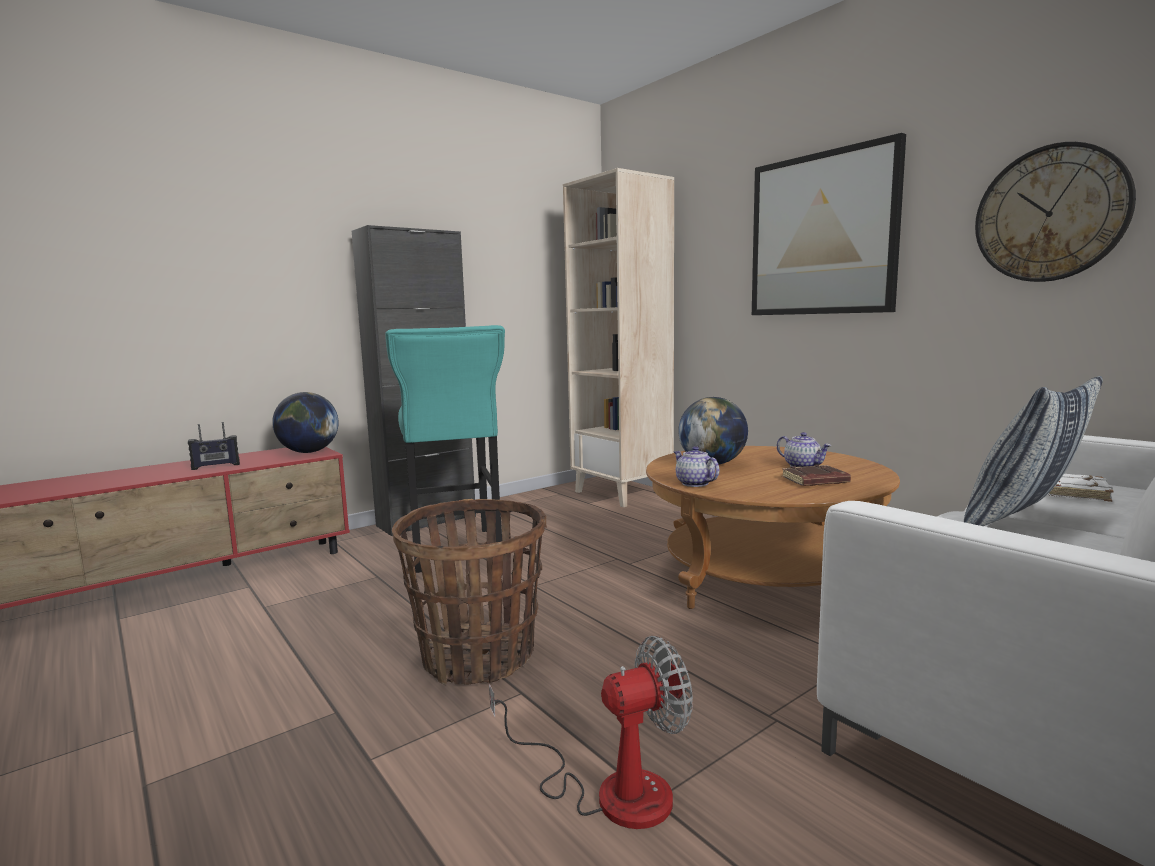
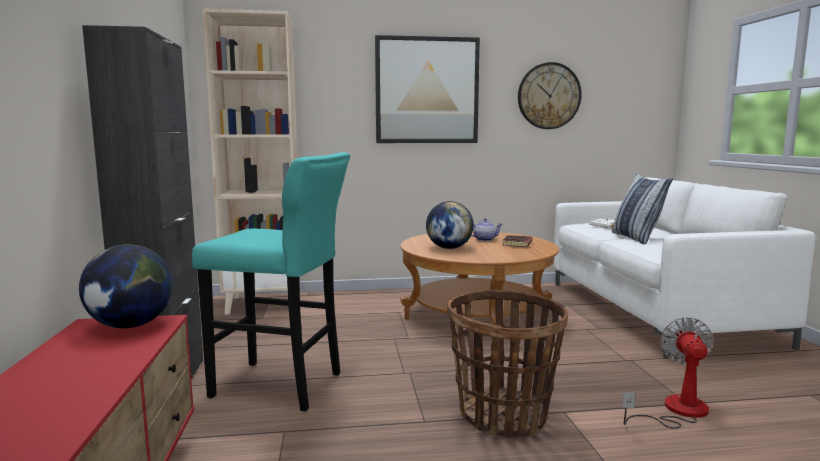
camera: 60 degrees left, 0 degrees up
(216, 466) = (91, 374): radio -> none
(694, 483) = (490, 258): teapot -> none

